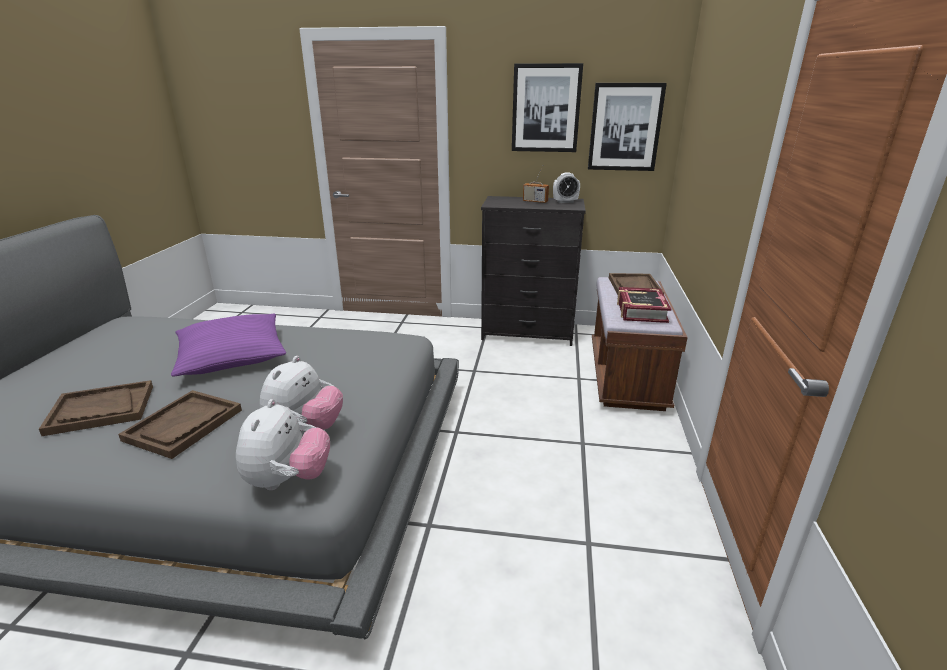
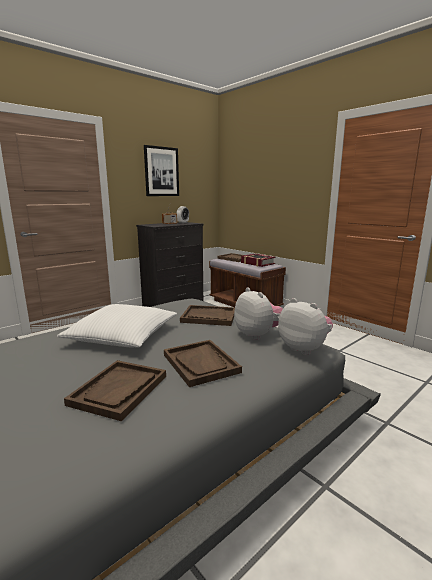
camera: 50 degrees left, 10 degrees down
(232, 356) = (123, 336): purple pillow -> white pillow
(339, 374) = (208, 317): none -> brown tray
(625, 127) = (197, 183): picture -> none

